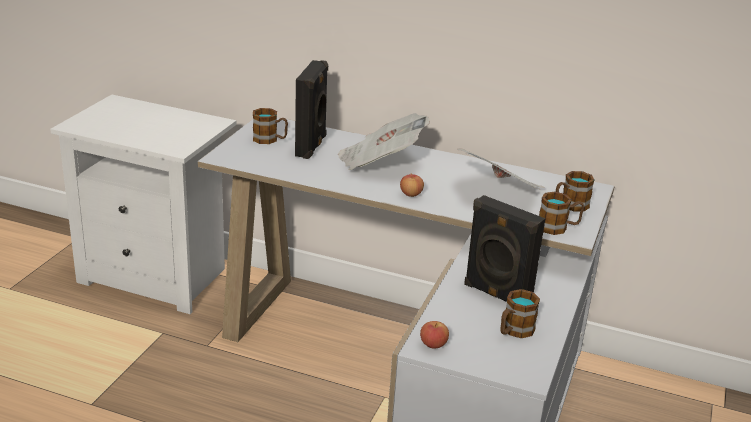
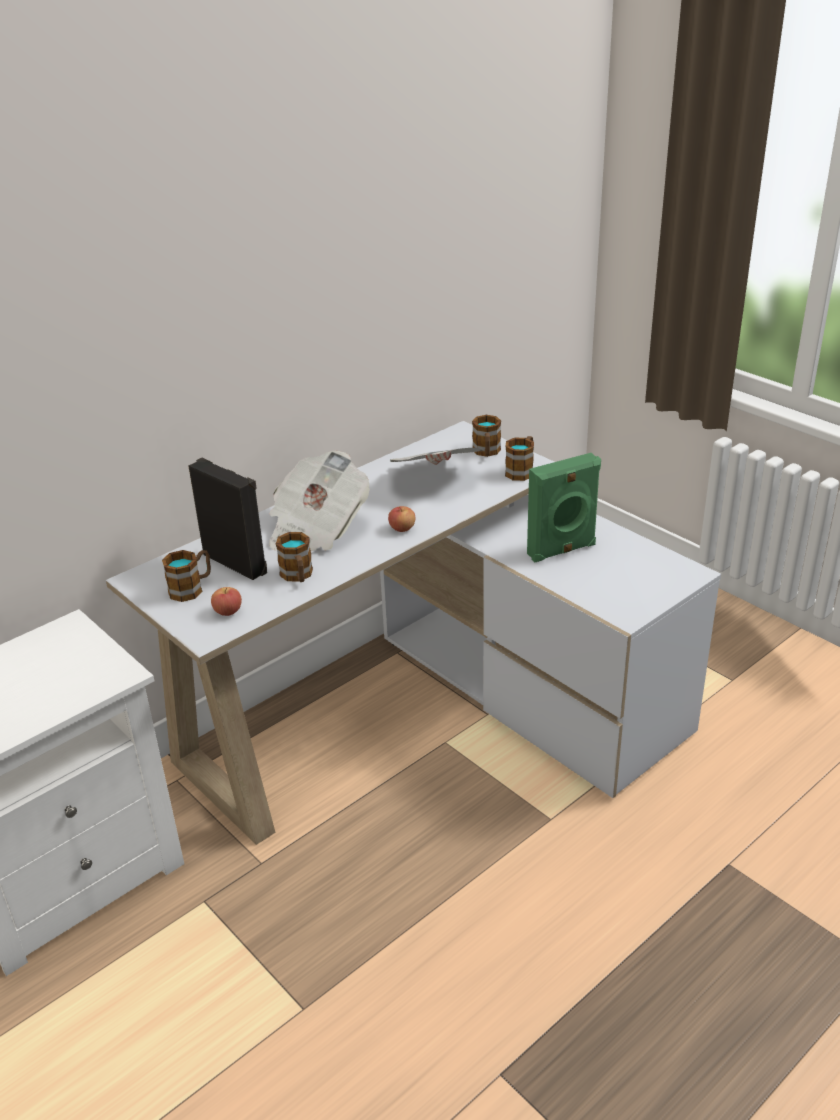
camera: 60 degrees left, 5 degrees up
(433, 344) = (624, 609): apple -> apple (228, 611)
(496, 295) = (562, 551): black speaker -> green speaker
(514, 331) = (624, 559): mug -> mug (298, 576)

